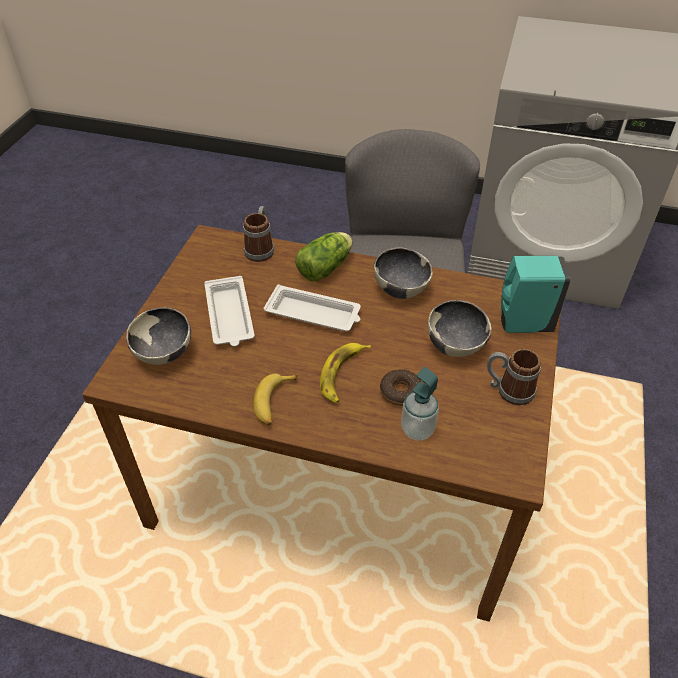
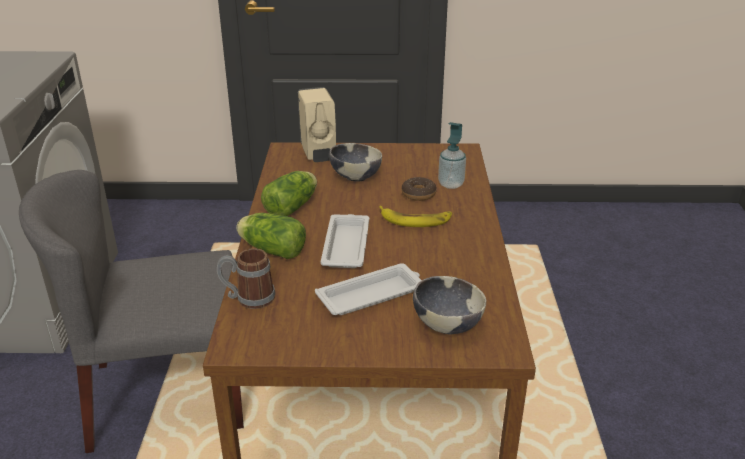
camera: 105 degrees left, 15 degrees down
(274, 403) = (467, 247): banana -> none
(401, 289) = (293, 206): bowl -> lettuce
(508, 390) = (392, 156): mug -> none
(522, 324) = (318, 154): turquoise soap dispenser -> beige soap dispenser

